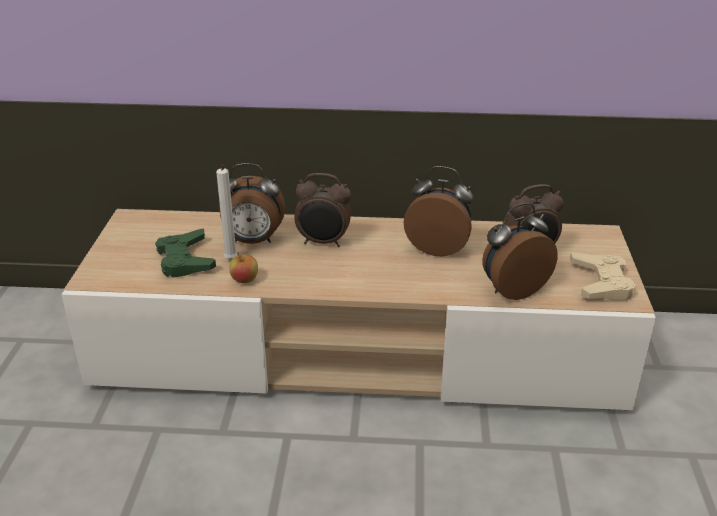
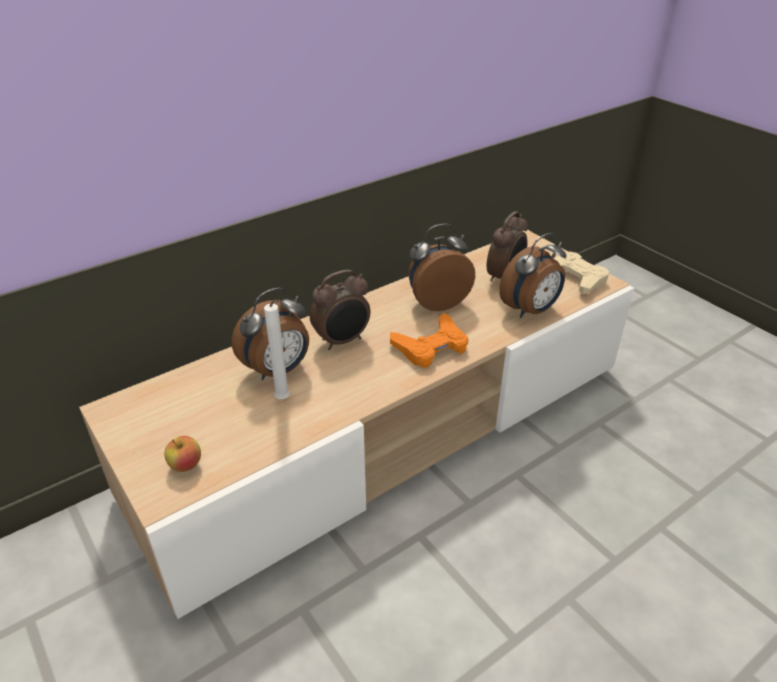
camera: 40 degrees left, 5 degrees up
(185, 260) = (237, 422): green game controller -> none
(244, 280) = (323, 412): apple -> apple (186, 465)
(383, 276) = (431, 347): none -> orange game controller
(512, 289) = (531, 310): alarm clock -> alarm clock turned 150 degrees counterclockwise

